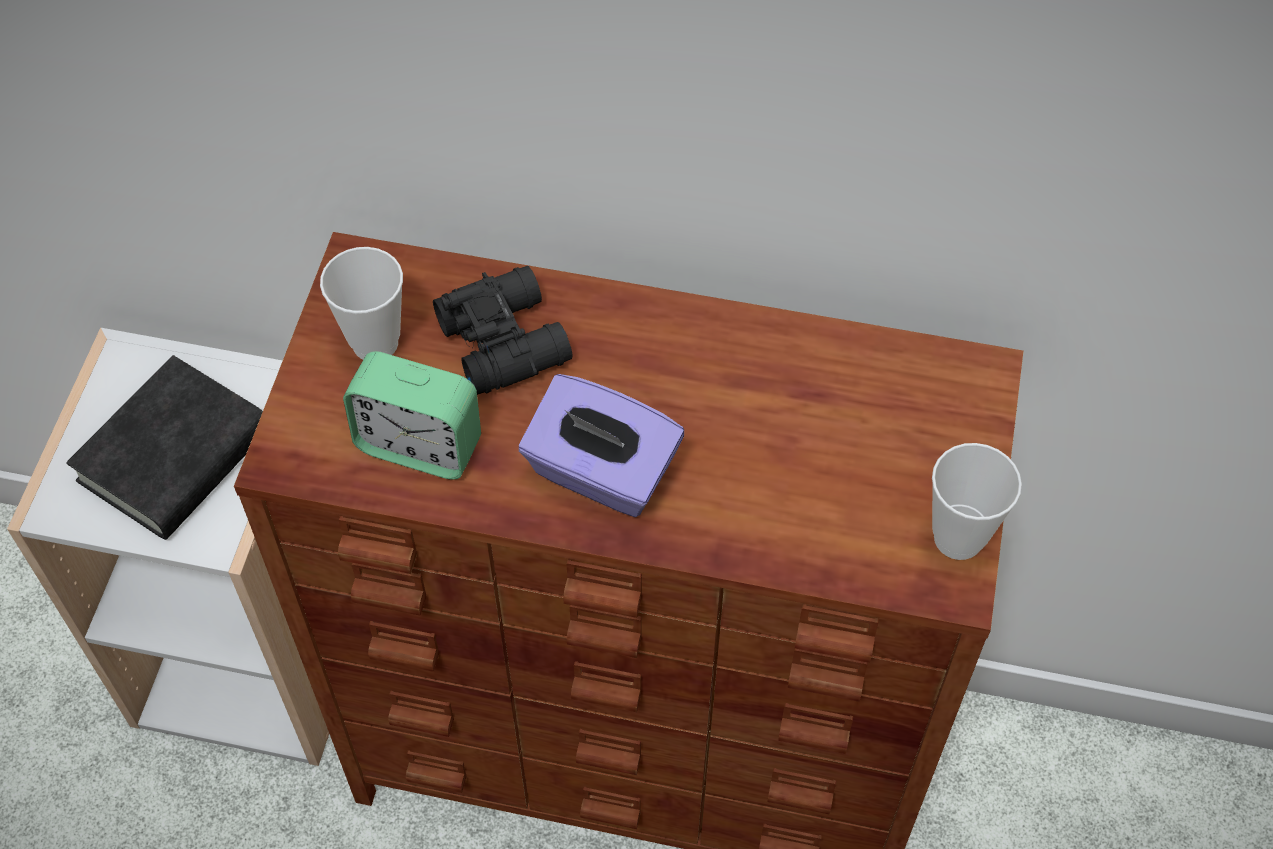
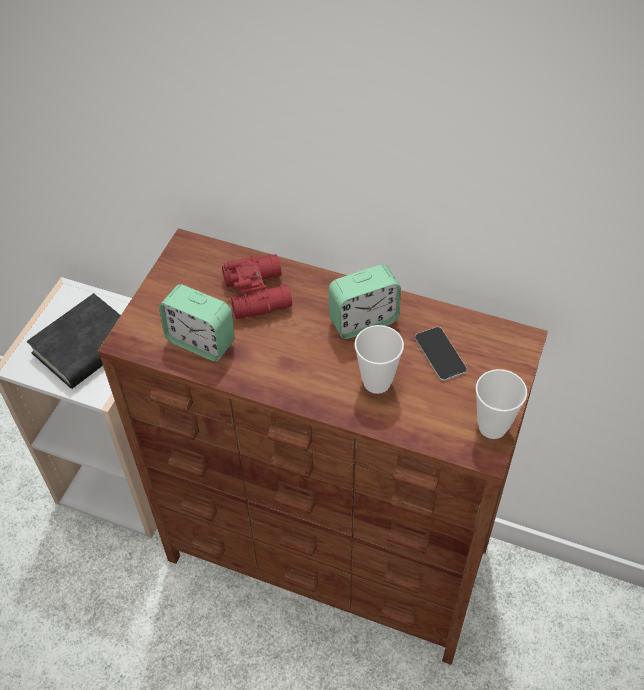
camera: 10 degrees right, 5 degrees down
(375, 343) = (188, 286): cup -> cup (377, 382)
(505, 338) = (259, 292): black binoculars -> red binoculars
(601, 473) = (297, 367): purple tissue box -> none
(702, 370) = (363, 321): none -> alarm clock
(846, 416) = (440, 354): none -> phone

